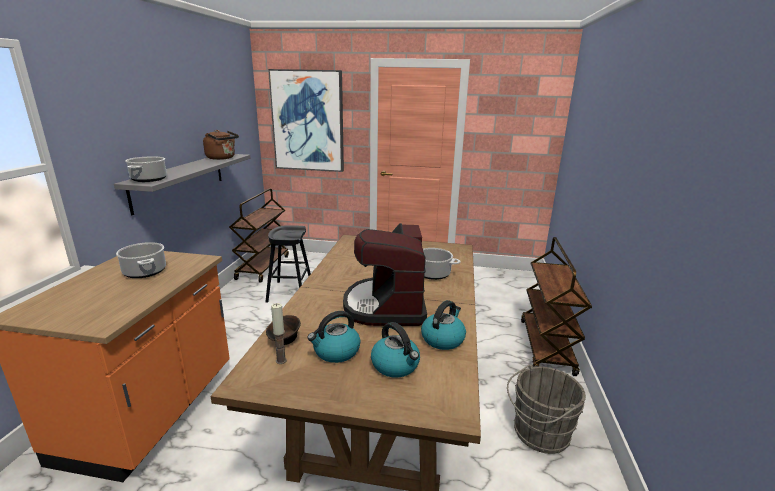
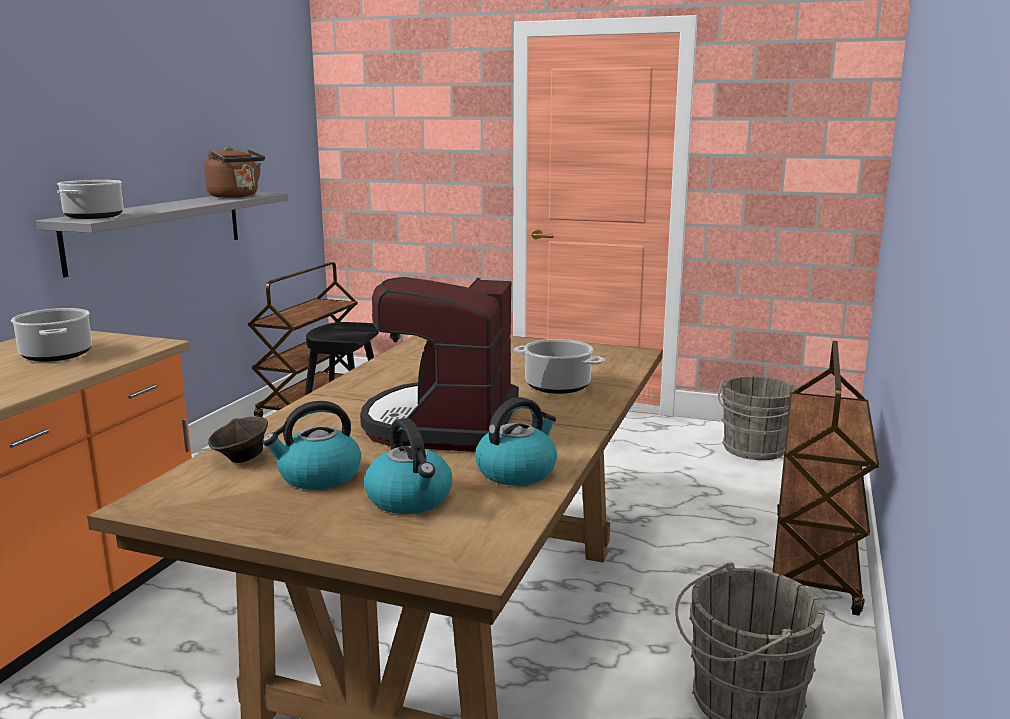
camera: 10 degrees right, 5 degrees down
(281, 360) = (221, 481): candle -> none
(308, 121) = (403, 140): picture -> none
(497, 282) = (753, 450): none -> grey bucket

